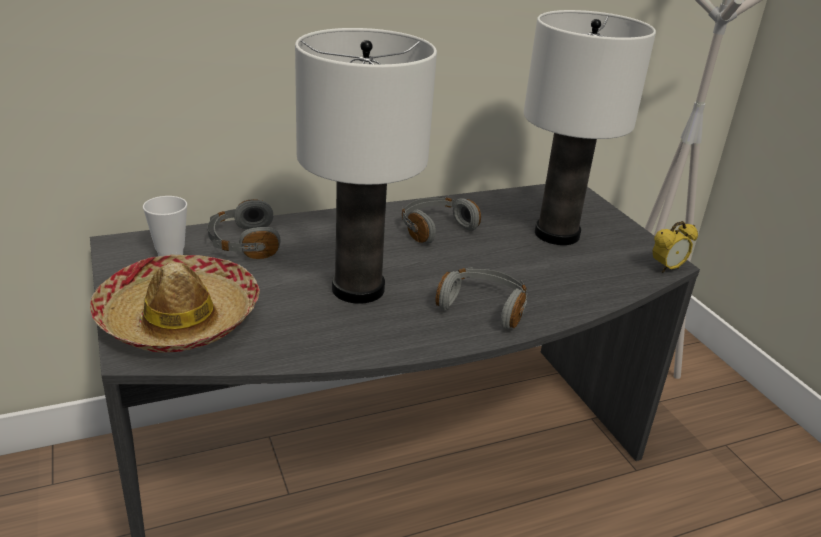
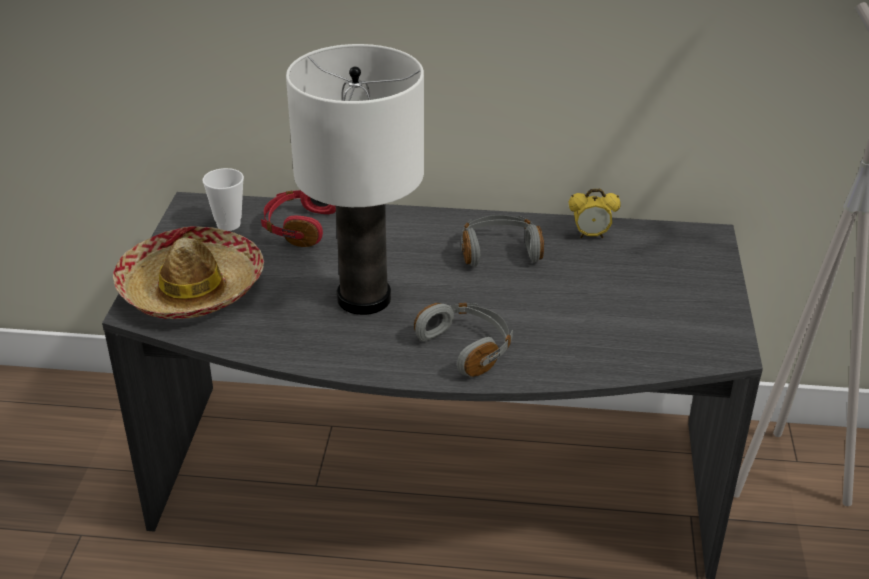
camera: 30 degrees right, 5 degrees up
(243, 243) = (299, 227): grey headphones -> red headphones
(556, 234) = (629, 287): white table lamp -> none
(667, 268) = (720, 358): alarm clock -> alarm clock (591, 235)

